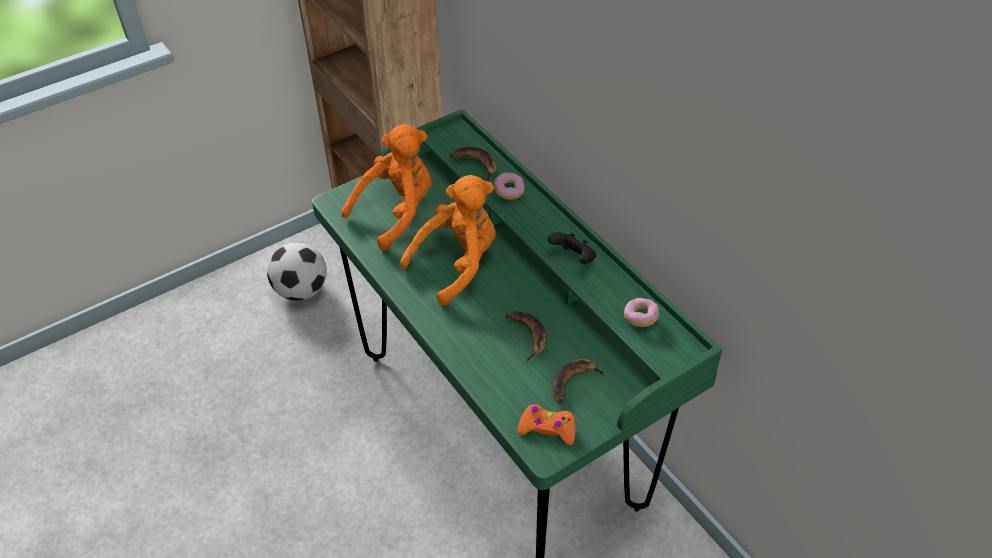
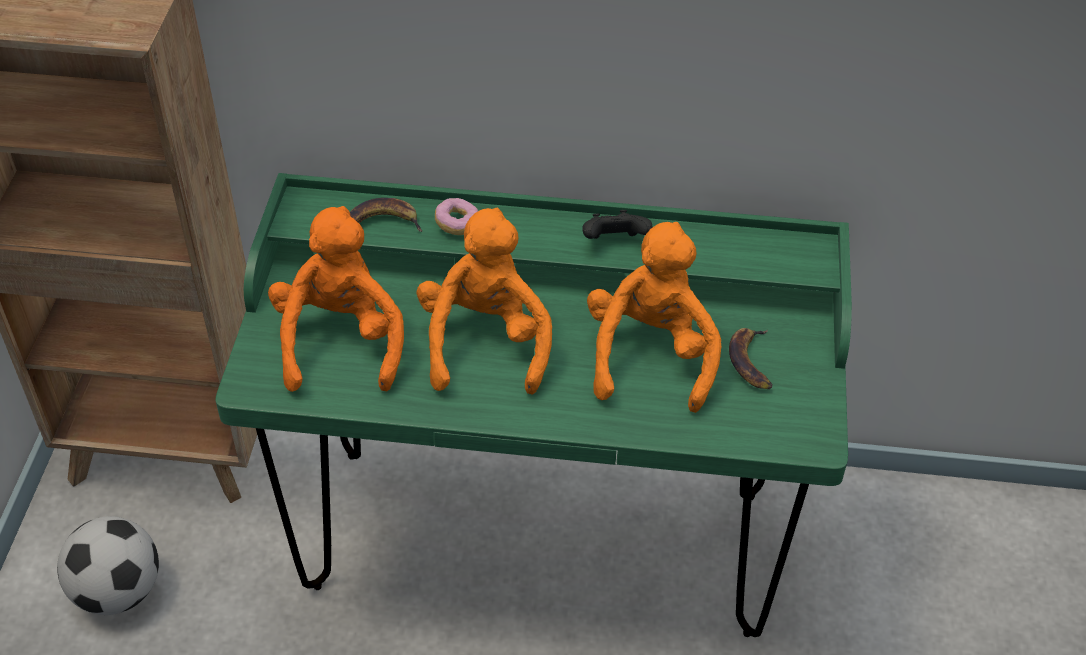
camera: 50 degrees left, 0 degrees up
(526, 335) = (650, 355): banana -> orange plush toy
(547, 428) = (788, 420): orange game controller -> none
(640, 317) = (747, 249): donut -> none

